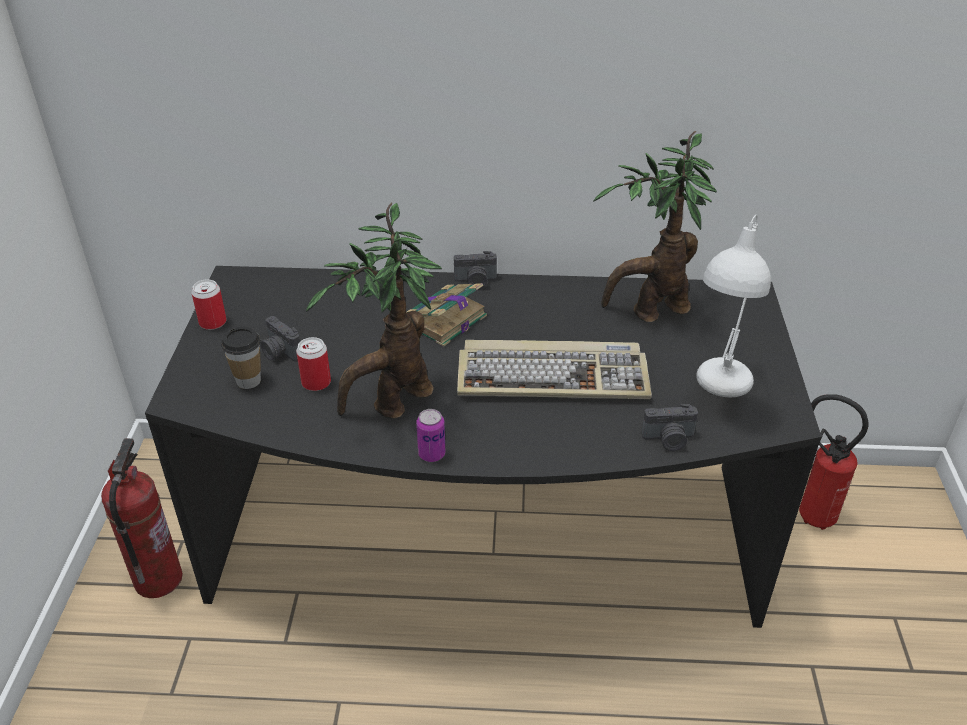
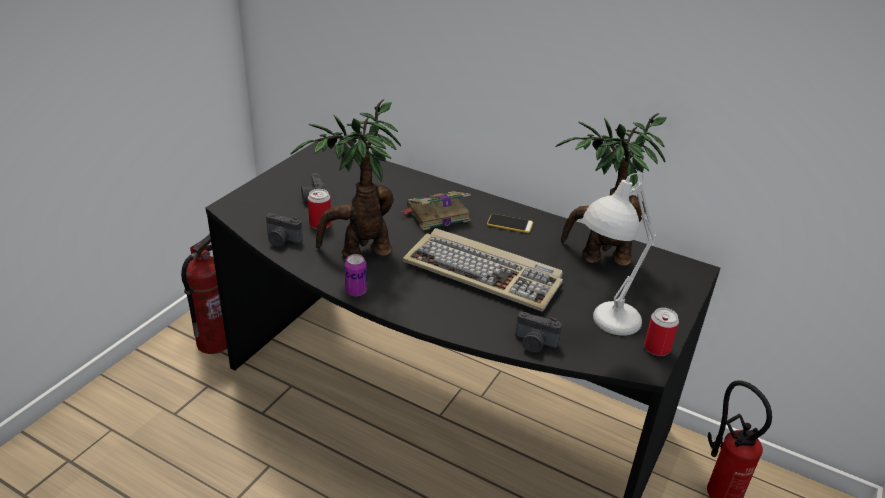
camera: 25 degrees right, 5 degrees down
(213, 322) = (288, 170): can -> can (657, 348)
(248, 381) = (280, 209): cup -> none
(475, 281) = (481, 198): camera -> camera (282, 240)
(532, 304) = (510, 224): none -> phone

